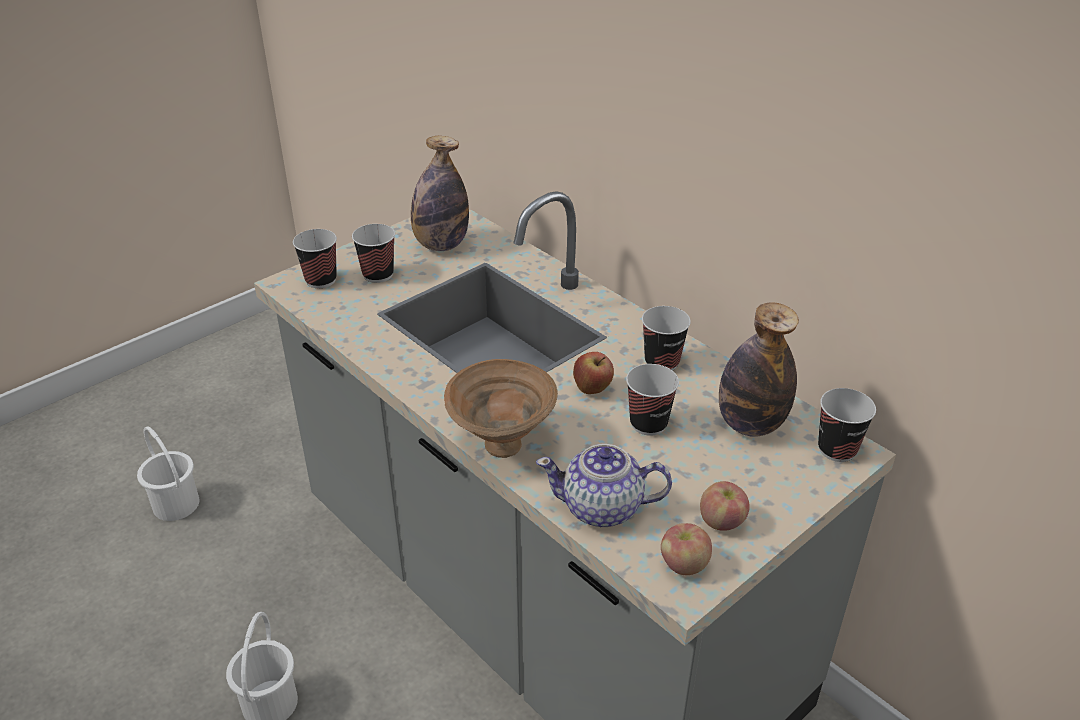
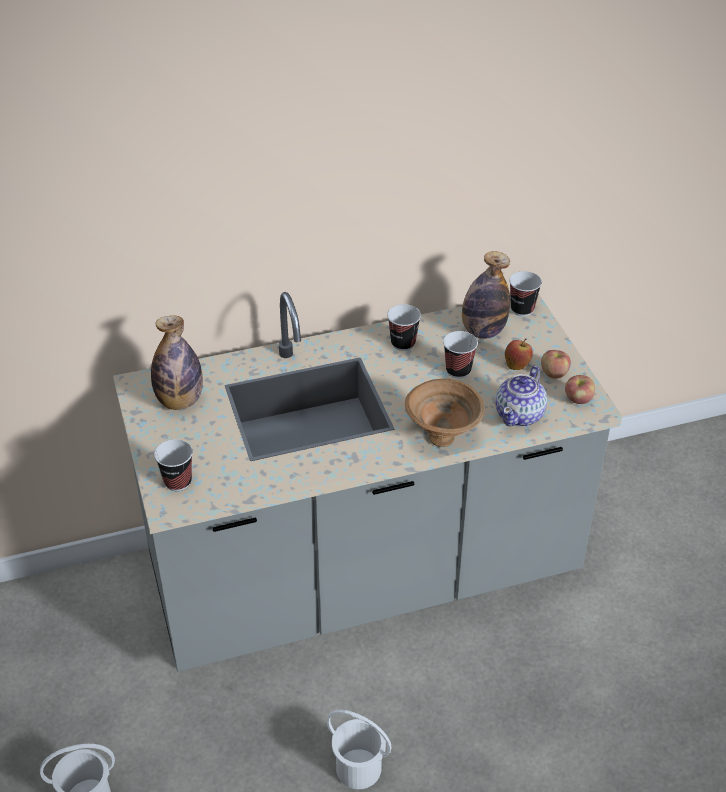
camera: 65 degrees left, 5 degrees up
(378, 275) = (195, 447): cup -> none
(592, 389) = (411, 382): apple -> apple (517, 365)

